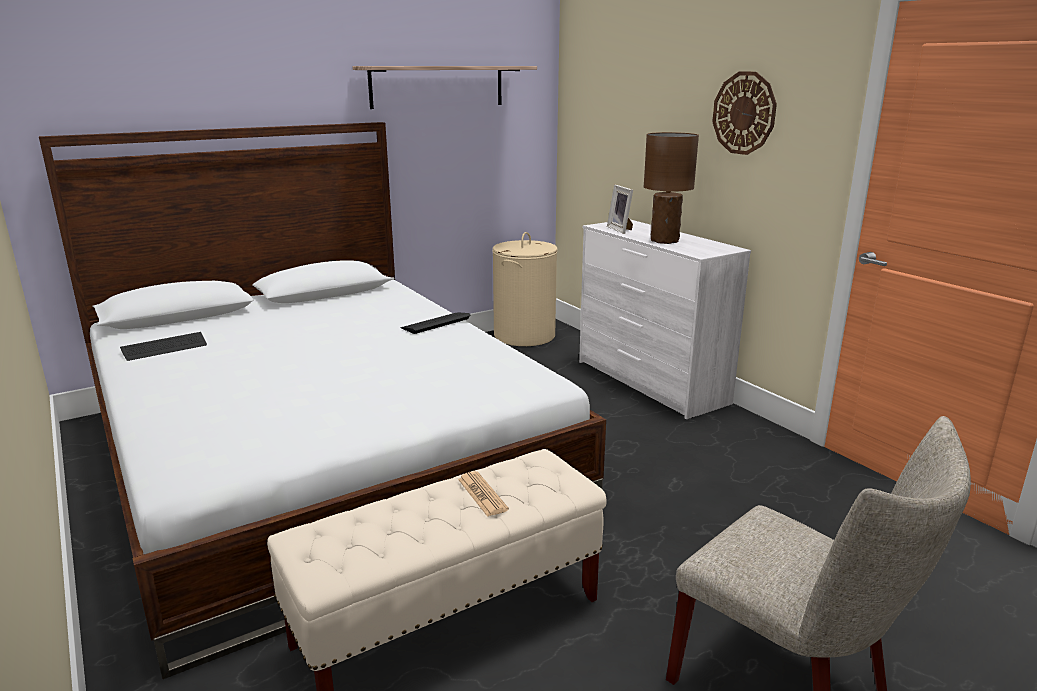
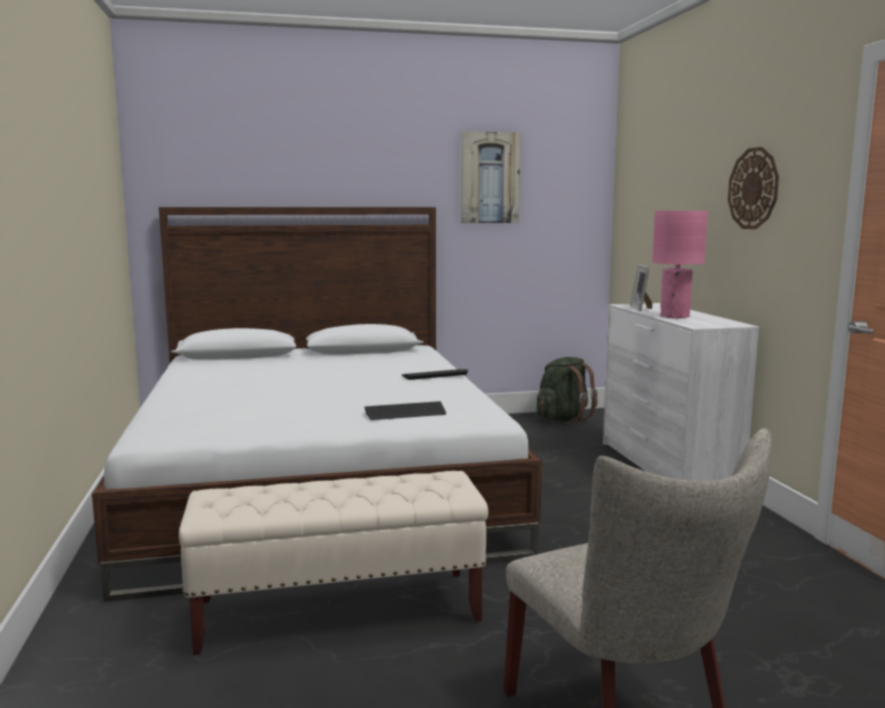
camera: 20 degrees right, 10 degrees down
(165, 348) = (209, 371): keyboard -> keyboard (405, 413)
(437, 86) = (489, 178): shelf -> picture
(482, 494) = (374, 489): newspaper -> none
(524, 336) = (563, 419): beige laundry basket -> green backpack
(665, 241) = (674, 316): brown table lamp -> pink table lamp

